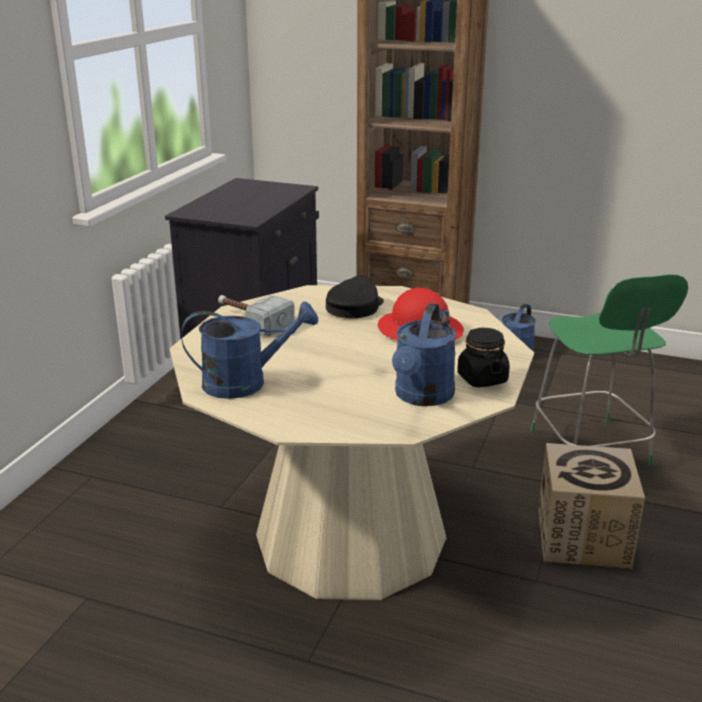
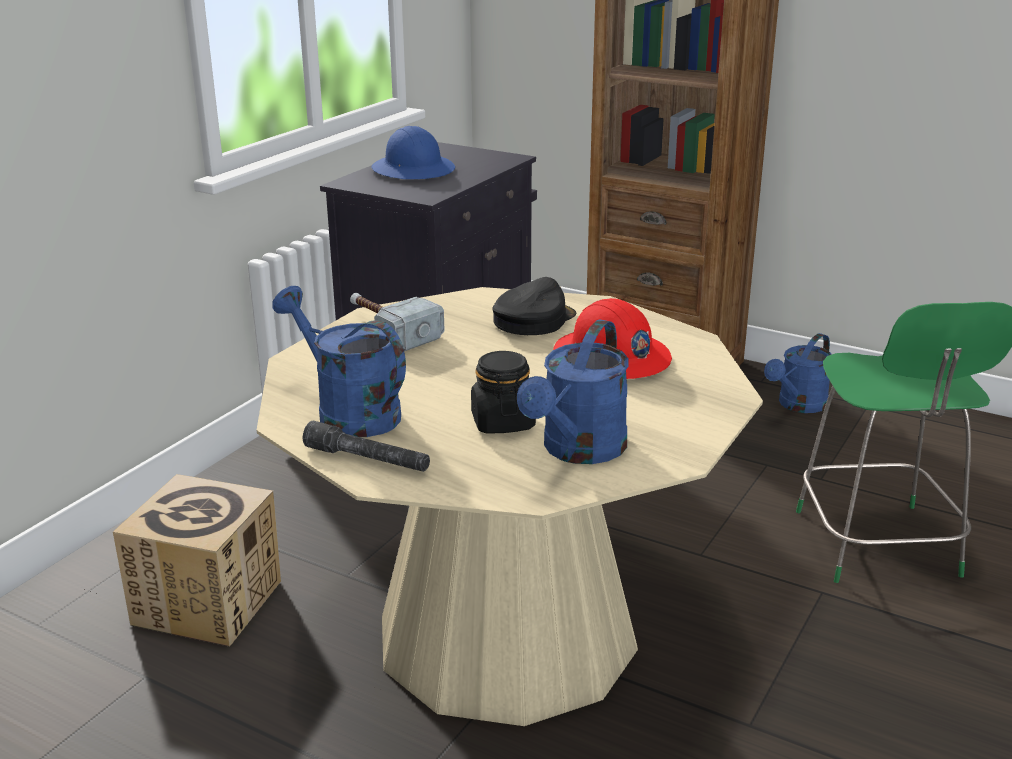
camera: 10 degrees right, 0 degrees up
(231, 200) = (413, 170): none -> blue hard hat
(246, 383) = (348, 412): blue watering can -> blue watering can turned 135 degrees counterclockwise
(275, 416) = (368, 460): none -> grey flashlight
(482, 378) = (673, 432): black jar -> black jar (502, 422)
(582, 538) = (834, 671): cardboard box -> cardboard box (208, 602)

